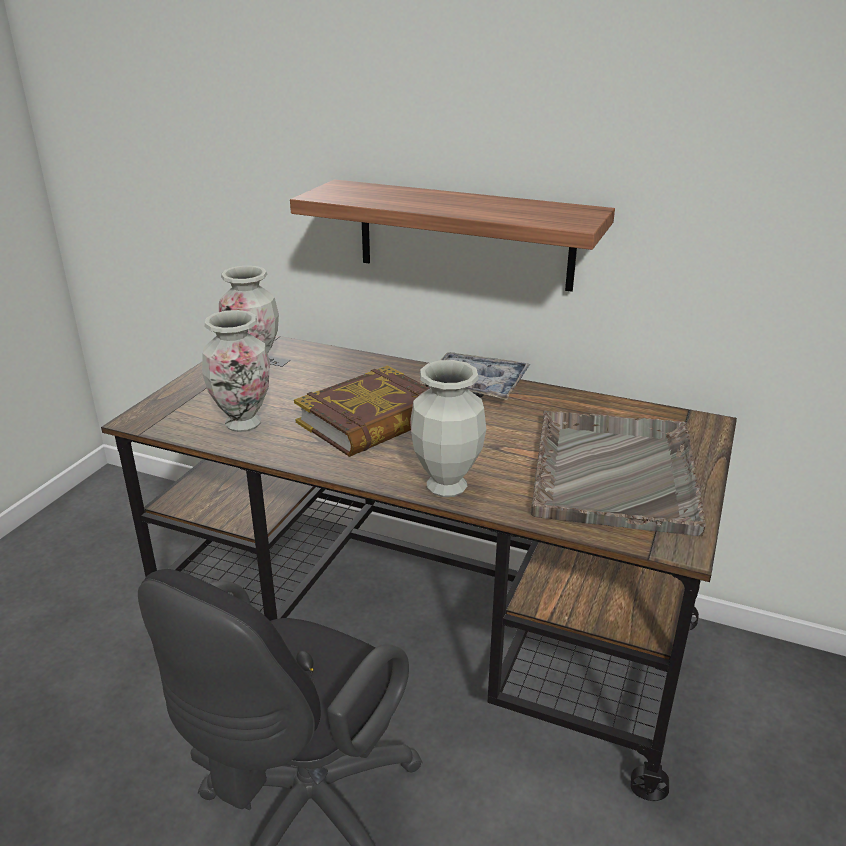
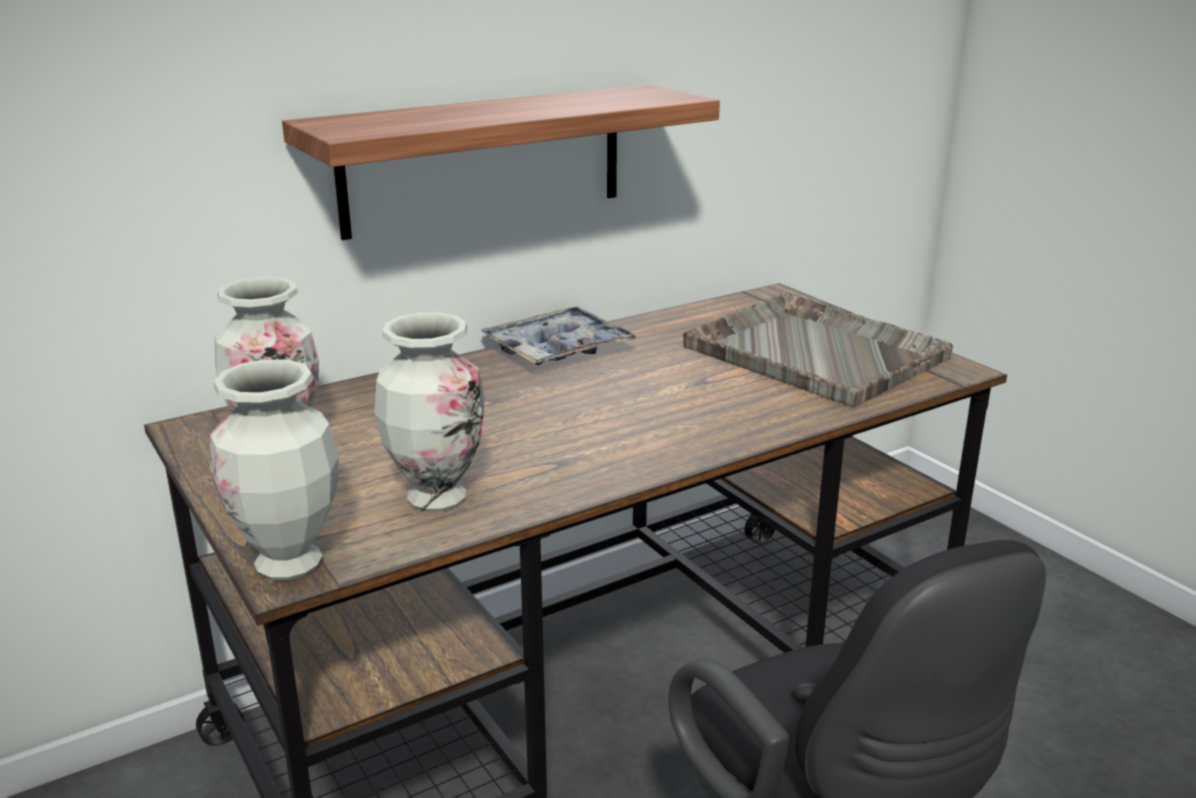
camera: 55 degrees left, 5 degrees down
(372, 421) = (554, 421): book -> none
(446, 487) = (754, 427): vase -> vase (289, 564)

